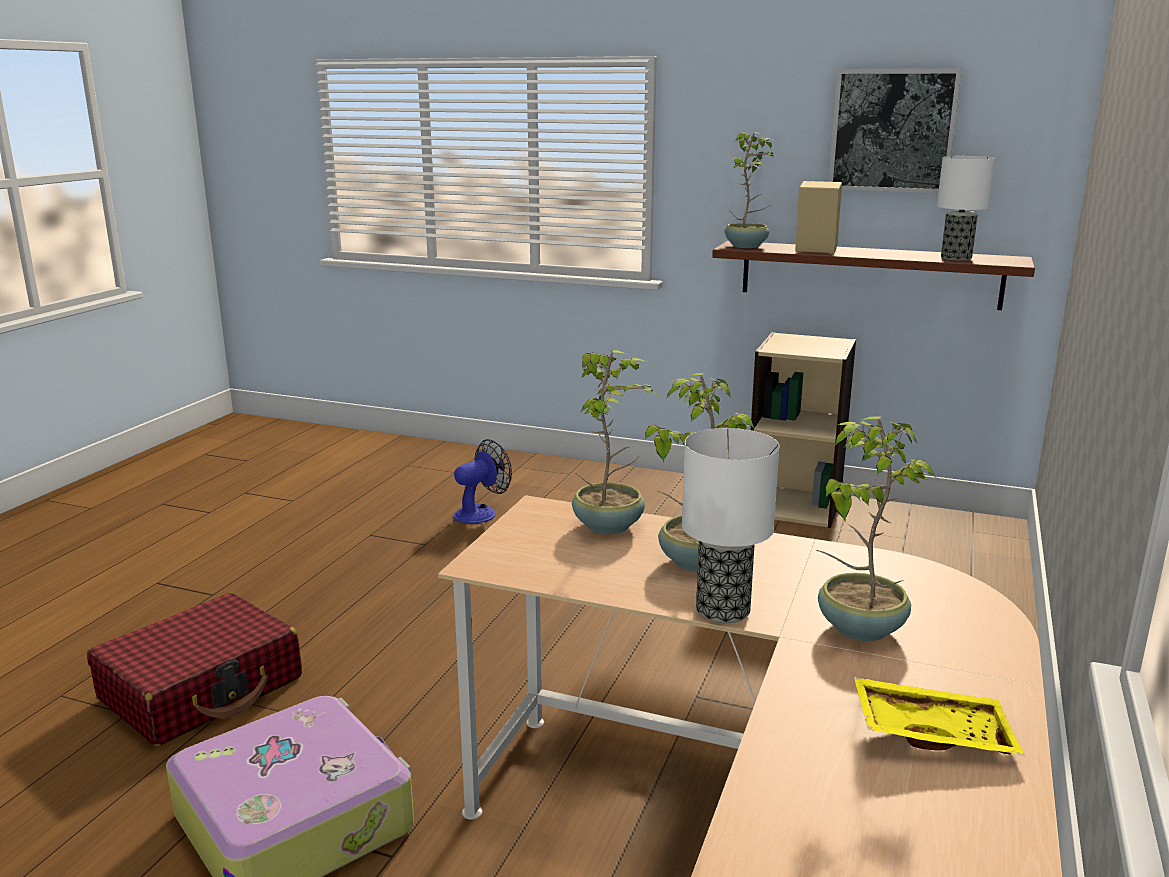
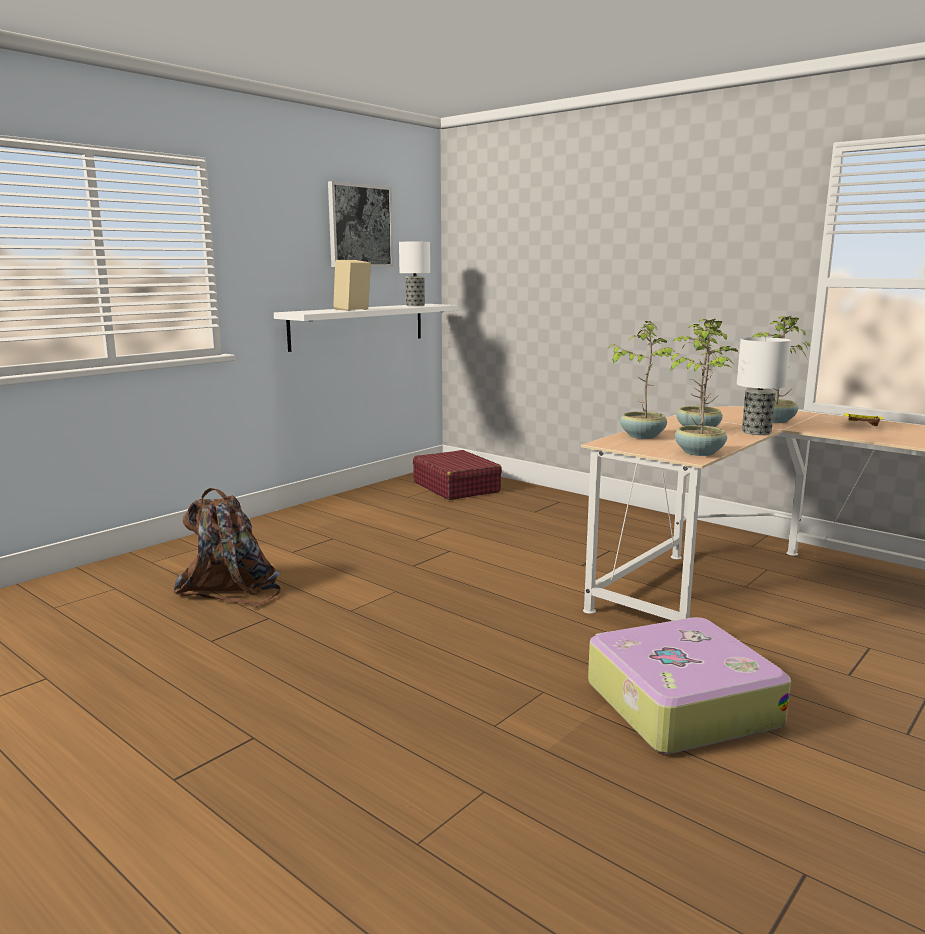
camera: 70 degrees left, 5 degrees down
(202, 689) = (462, 744): red suitcase -> red suitcase (456, 487)
(481, 512) = (232, 588): fan -> brown backpack
(747, 246) = (307, 312): potted plant -> potted plant (699, 452)
(794, 505) = (361, 499): beige bookcase -> none
(869, 274) = (358, 326): brown shelf -> white shelf

